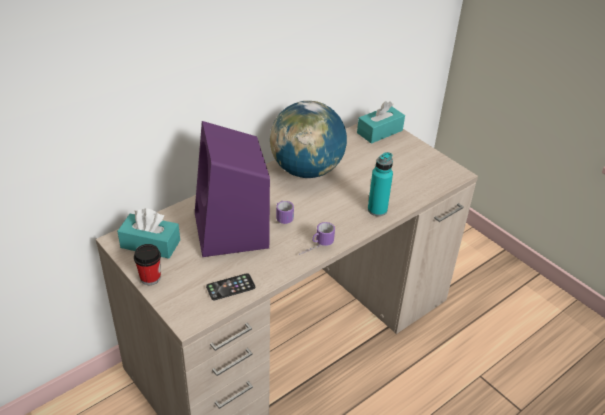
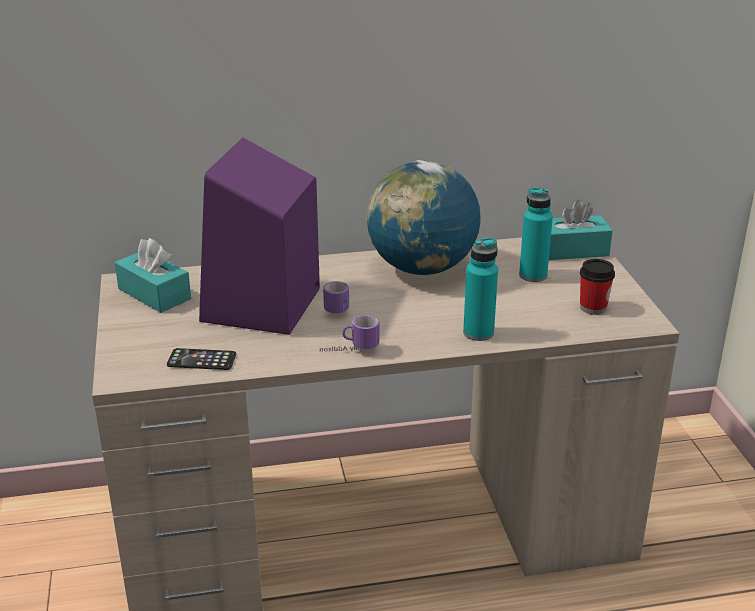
camera: 30 degrees right, 10 degrees down
(150, 278) = (121, 325): cup -> cup (593, 308)
(373, 157) = (533, 275): none -> turquoise bottle

